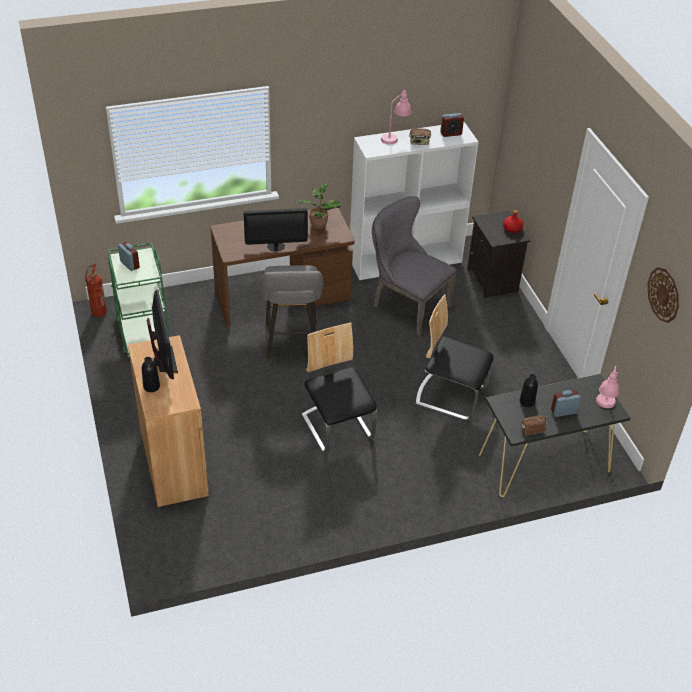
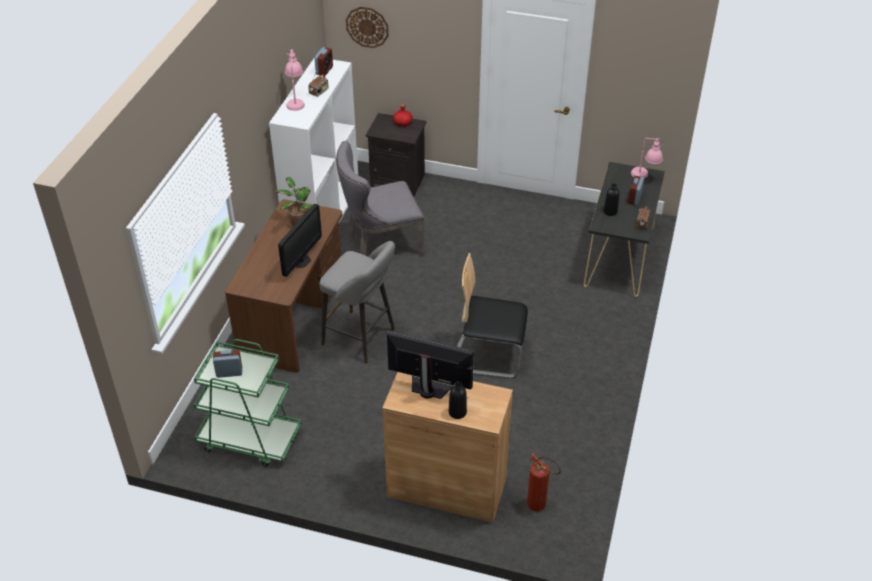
camera: 55 degrees left, 0 degrees up
(98, 315) = (185, 465): fire extinguisher -> fire extinguisher (540, 506)
(451, 395) = (509, 270): chair -> none
(664, 294) = (648, 61): wall clock -> wall clock (367, 27)

